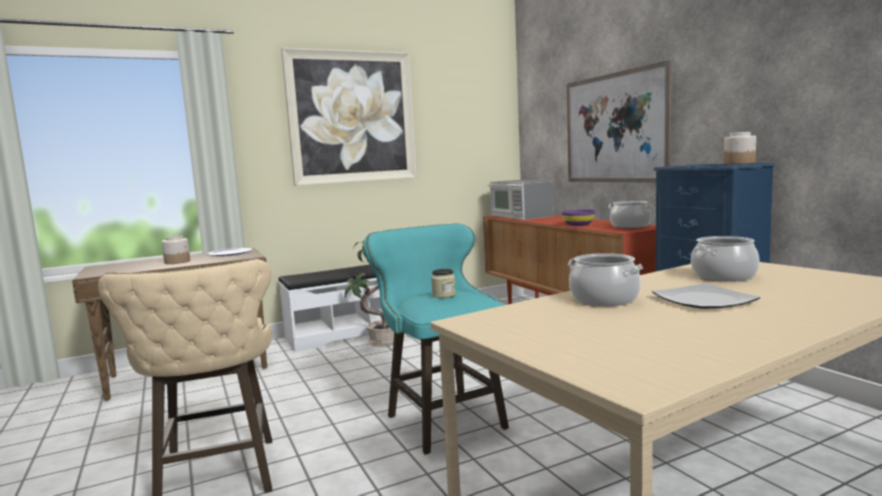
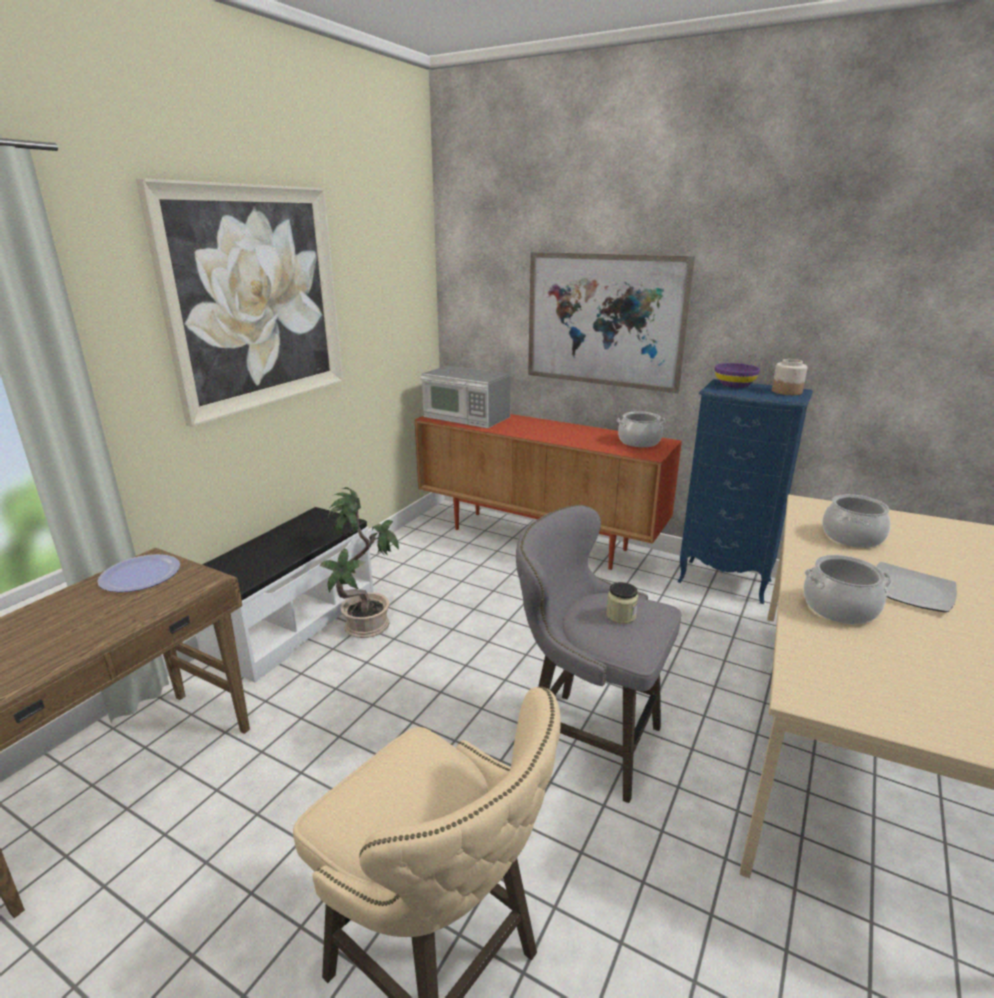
camera: 35 degrees left, 15 degrees up
(177, 262) = (74, 627): jar -> none
(443, 419) = (586, 740): turquoise stool -> grey stool
(578, 225) = (578, 441): purple bowl -> purple bowl (734, 385)

